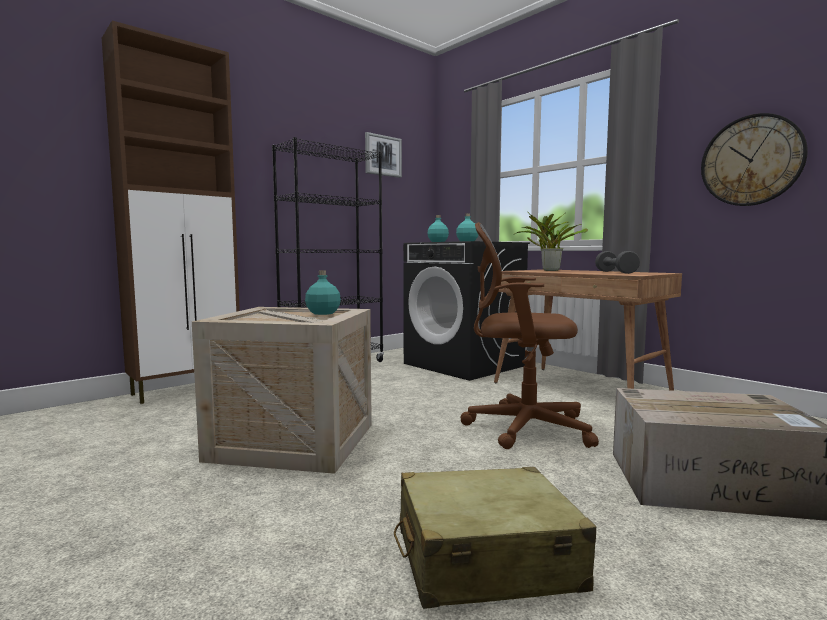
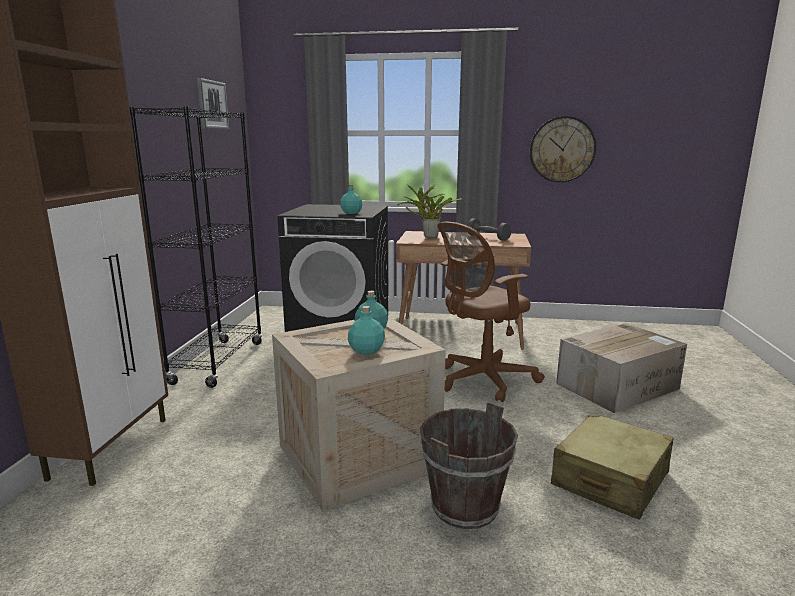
camera: 40 degrees left, 10 degrees up
(289, 506) = (464, 506): none -> brown bucket
(438, 242) = (317, 213): turquoise bottle -> turquoise bottle (367, 350)

